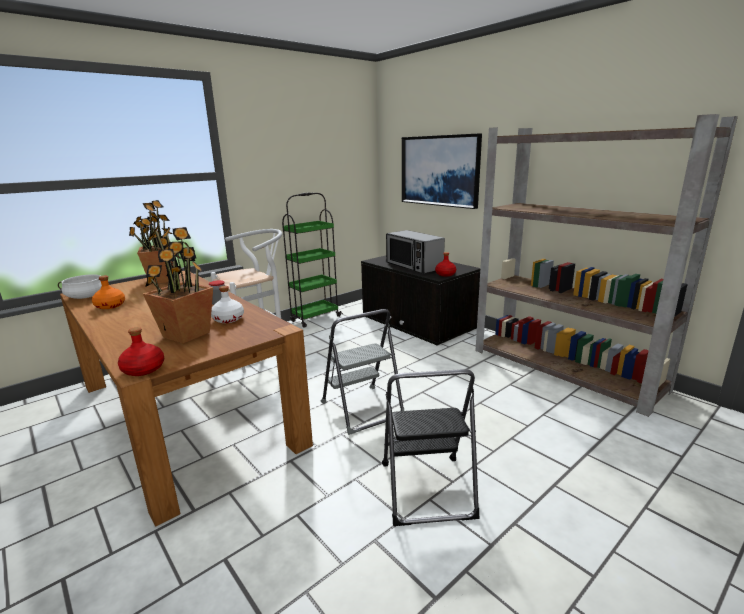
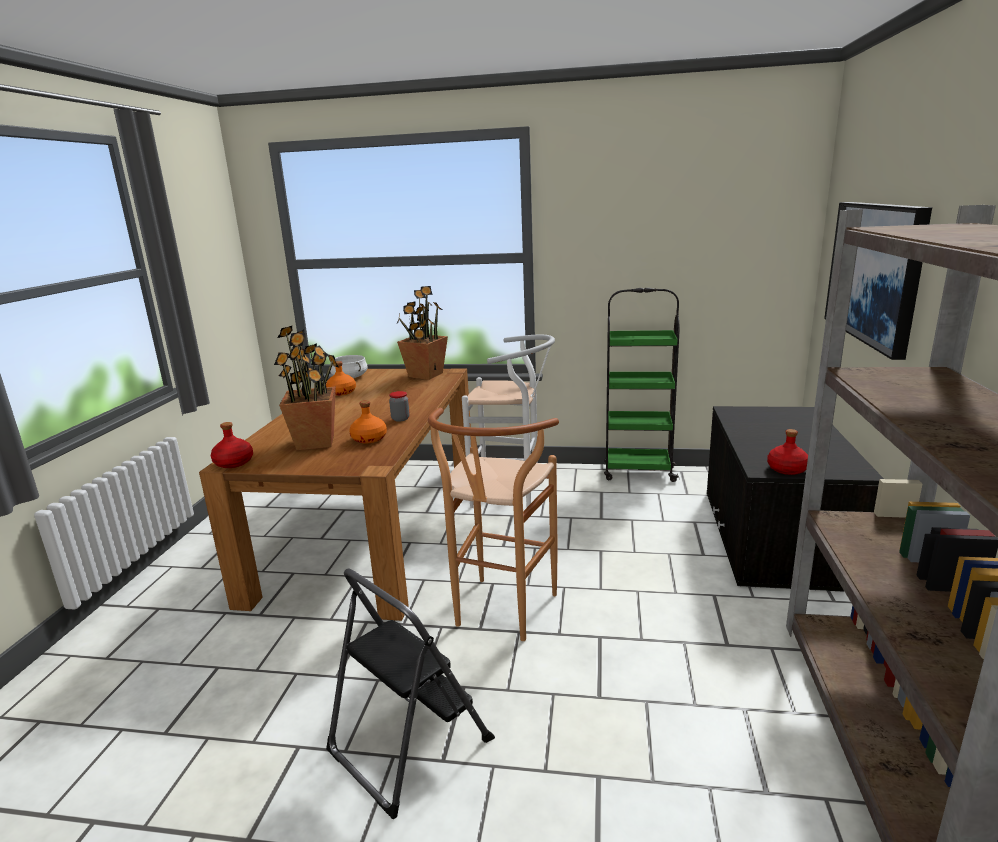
camera: 50 degrees right, 0 degrees up
(228, 319) = (369, 439): white bottle -> orange bottle
(363, 410) = (500, 615): grey step ladder -> brown stool
(414, 266) = (769, 438): microwave -> none

